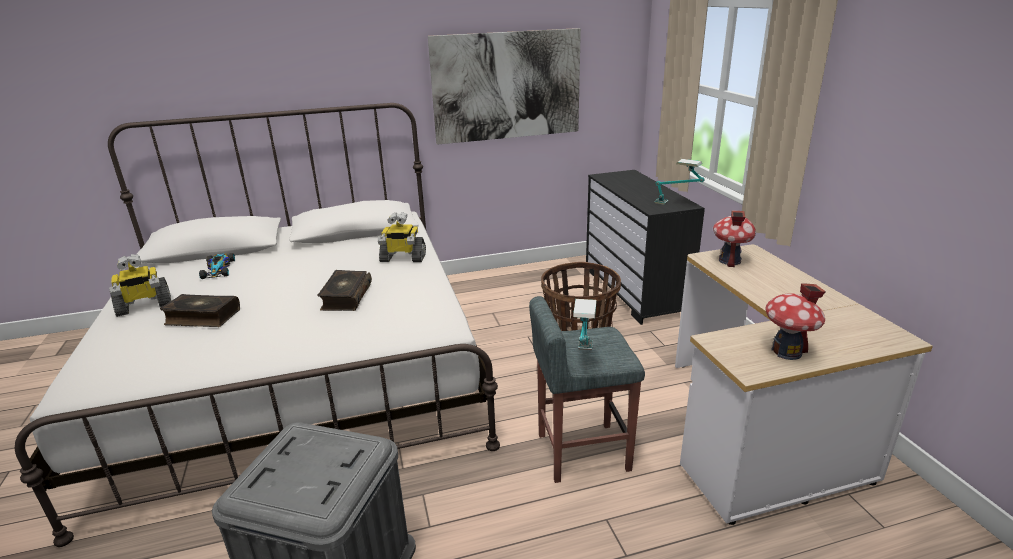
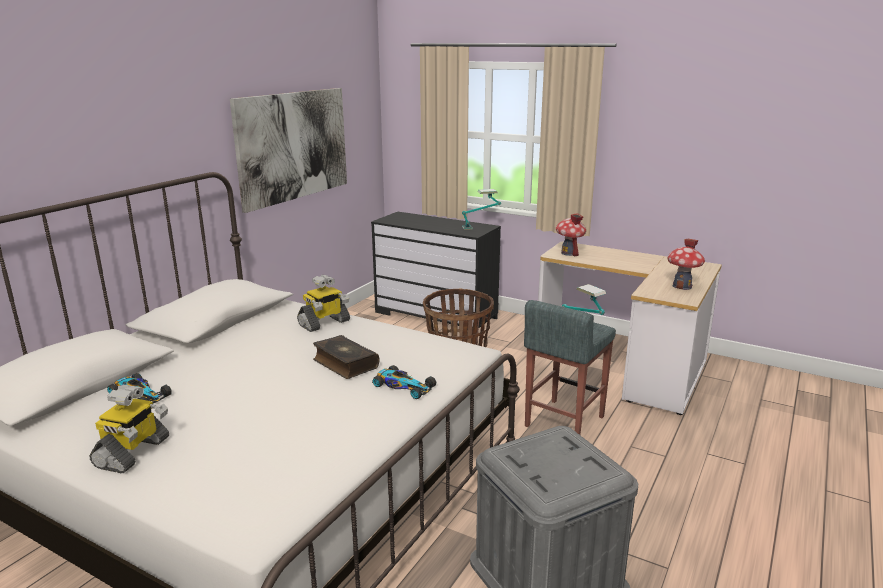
camera: 45 degrees left, 5 degrees down
(202, 318) = (238, 430): book -> none
(339, 334) = (403, 386): none -> toy car

